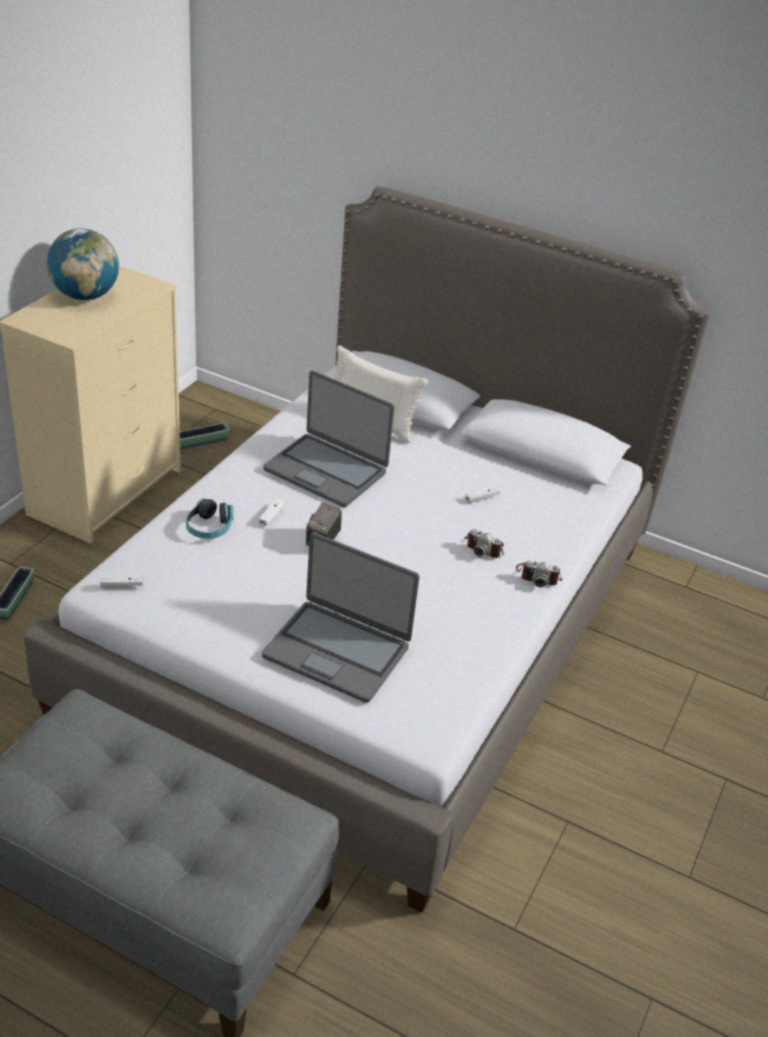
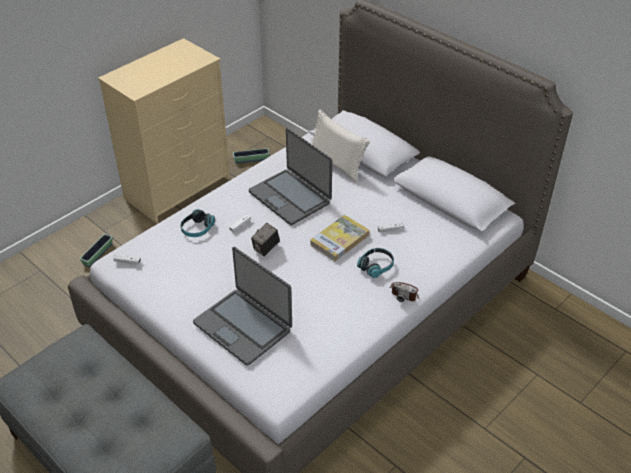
camera: 20 degrees right, 5 degrees up
(85, 296) = (158, 63): globe -> none
(420, 519) = (339, 240): none -> book
(485, 547) = (376, 266): camera -> headphones

